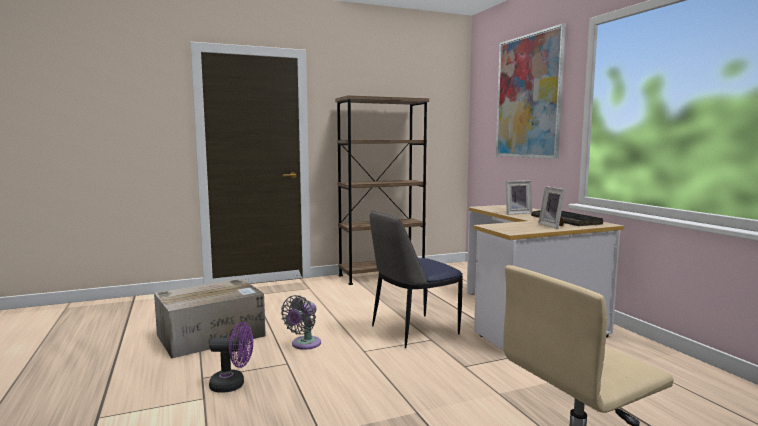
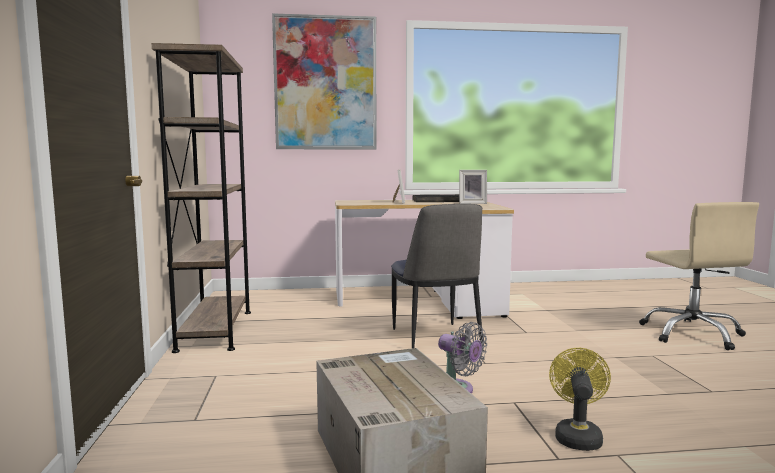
camera: 75 degrees left, 0 degrees up
(233, 385) = (577, 435): purple fan -> yellow fan

